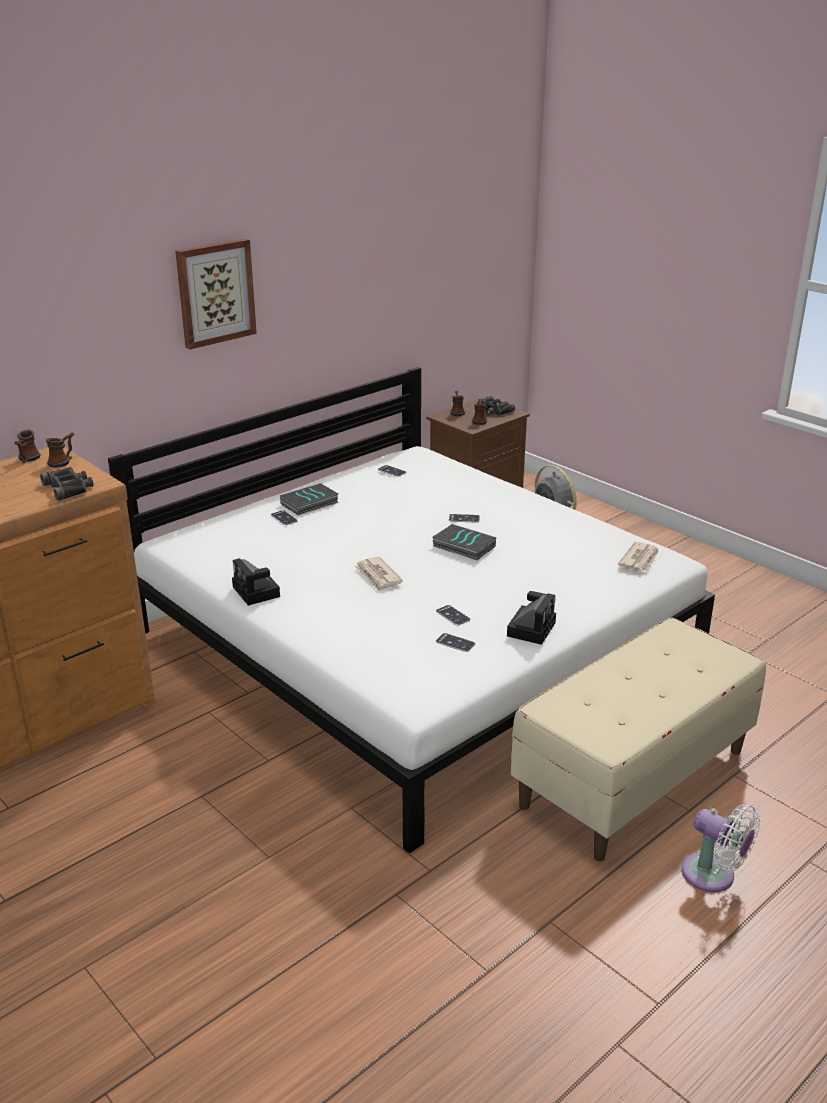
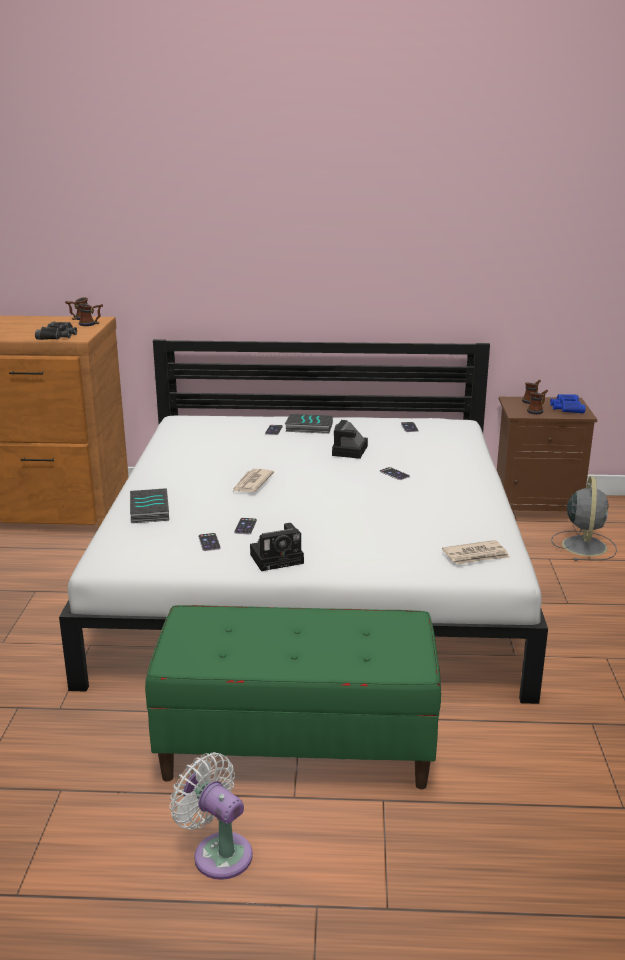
camera: 45 degrees right, 5 degrees down
(215, 293) = (268, 226): picture -> none
(257, 592) = (164, 463): camera -> camera (350, 451)
(463, 546) = (351, 490): book -> book (148, 510)
(492, 410) = (566, 408): black binoculars -> blue binoculars
(633, 777) = (297, 746): beige bench -> green bench
(713, 876) = (218, 852): white fan -> white fan turned 135 degrees clockwise

